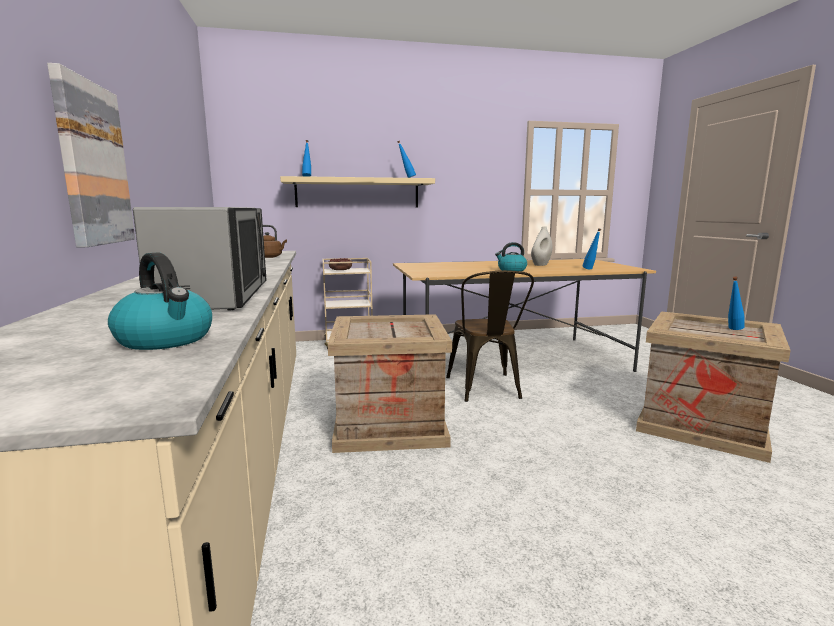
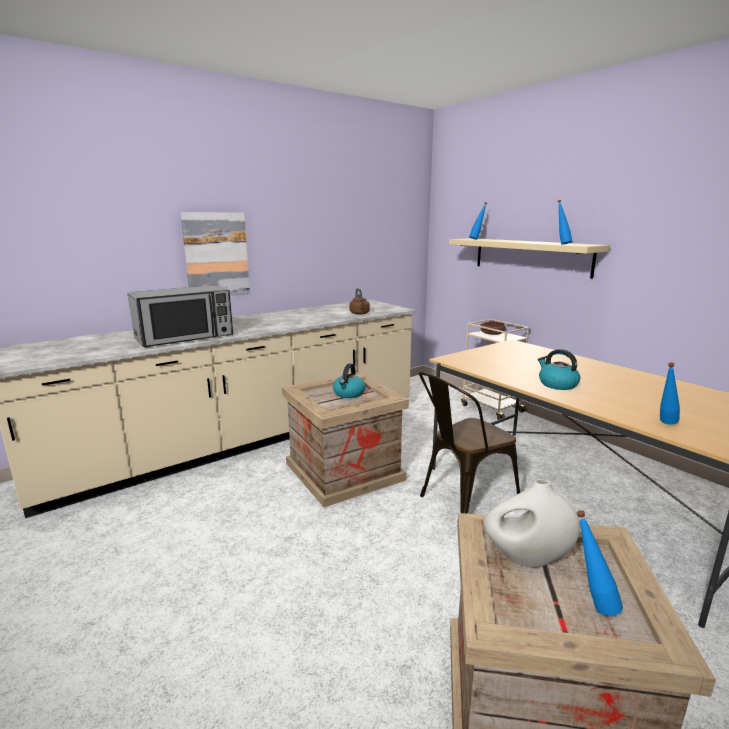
camera: 65 degrees right, 5 degrees up
(166, 340) = (84, 352): kettle -> kettle (349, 394)
(541, 265) = (645, 393): white vase -> white vase (526, 559)

